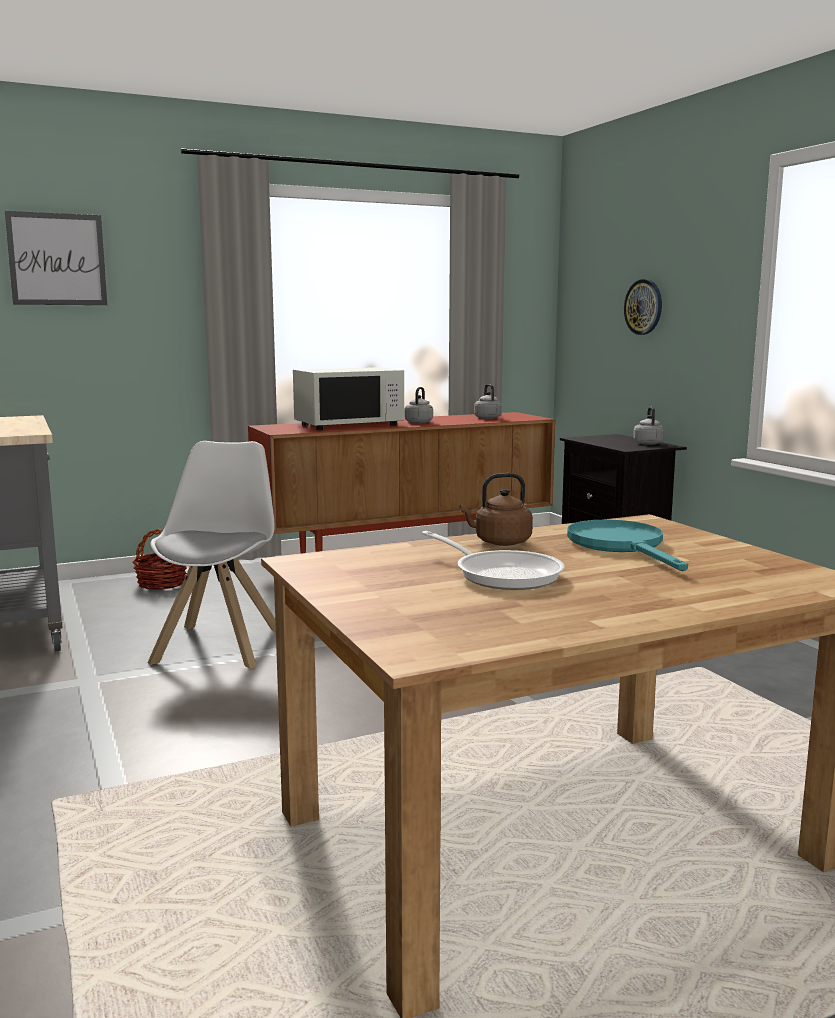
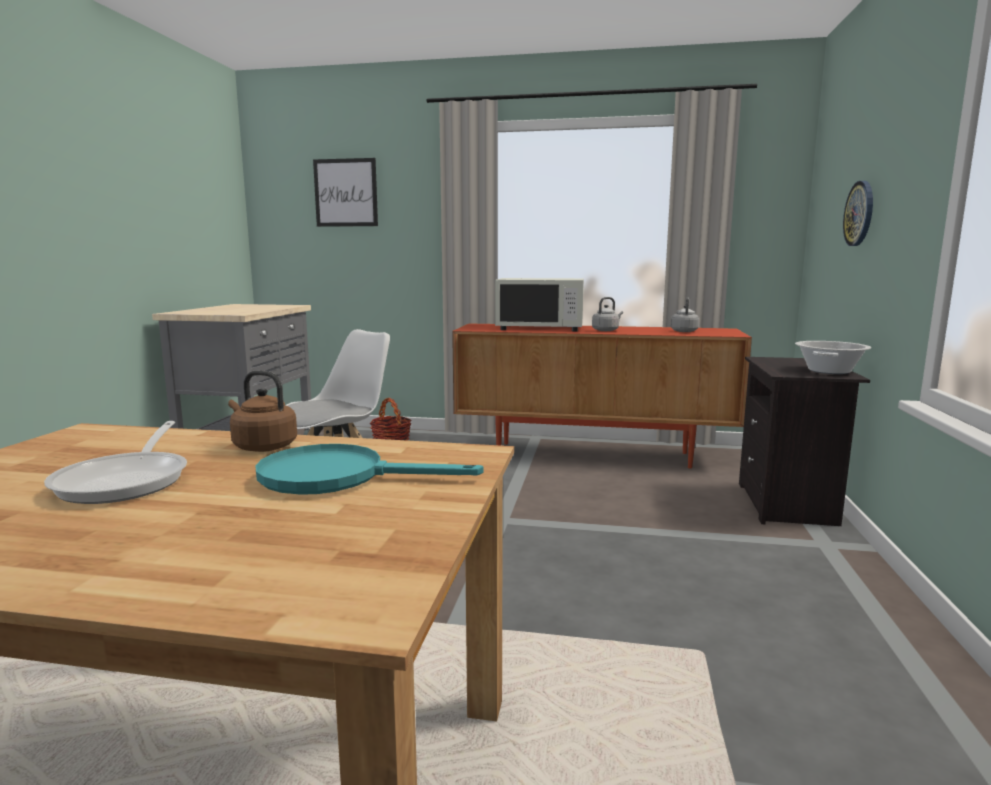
camera: 35 degrees right, 0 degrees up
(622, 546) = (339, 477): turquoise frying pan -> turquoise frying pan turned 105 degrees counterclockwise
(647, 443) = (828, 371): grey kettle -> cooking pot

